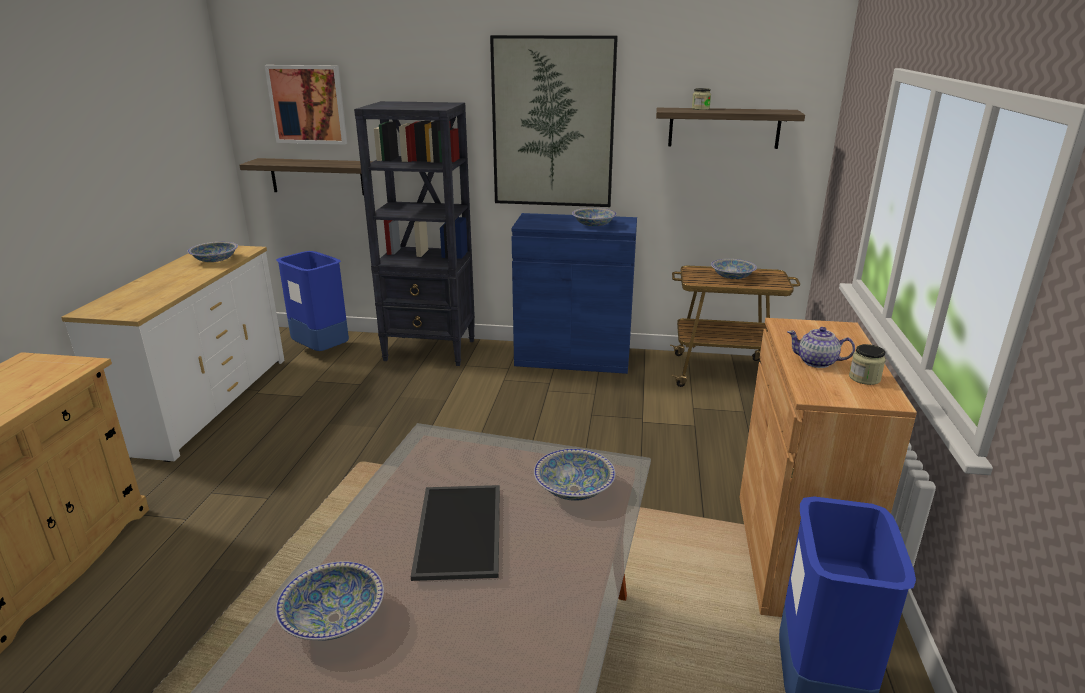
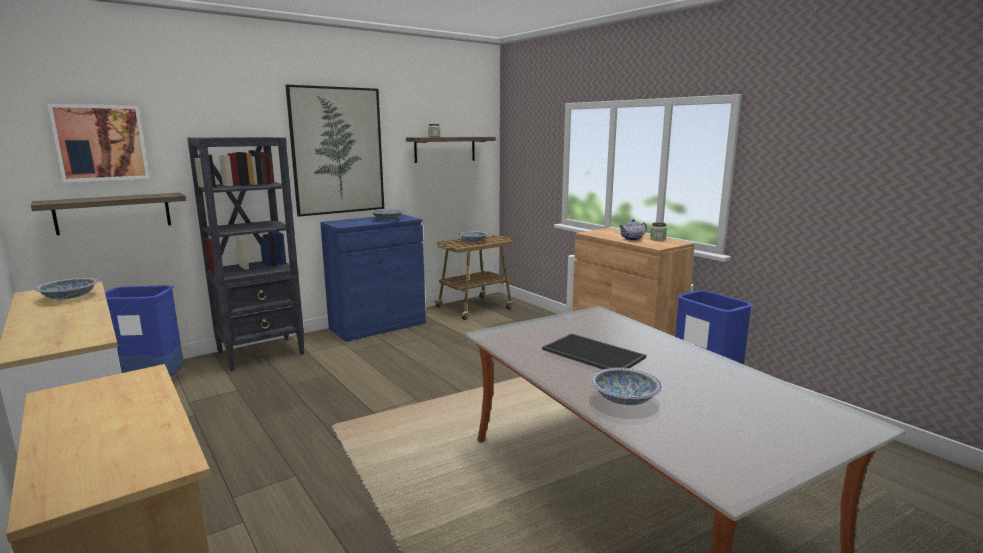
camera: 45 degrees left, 10 degrees down
(574, 489) = (599, 324): bowl -> none

